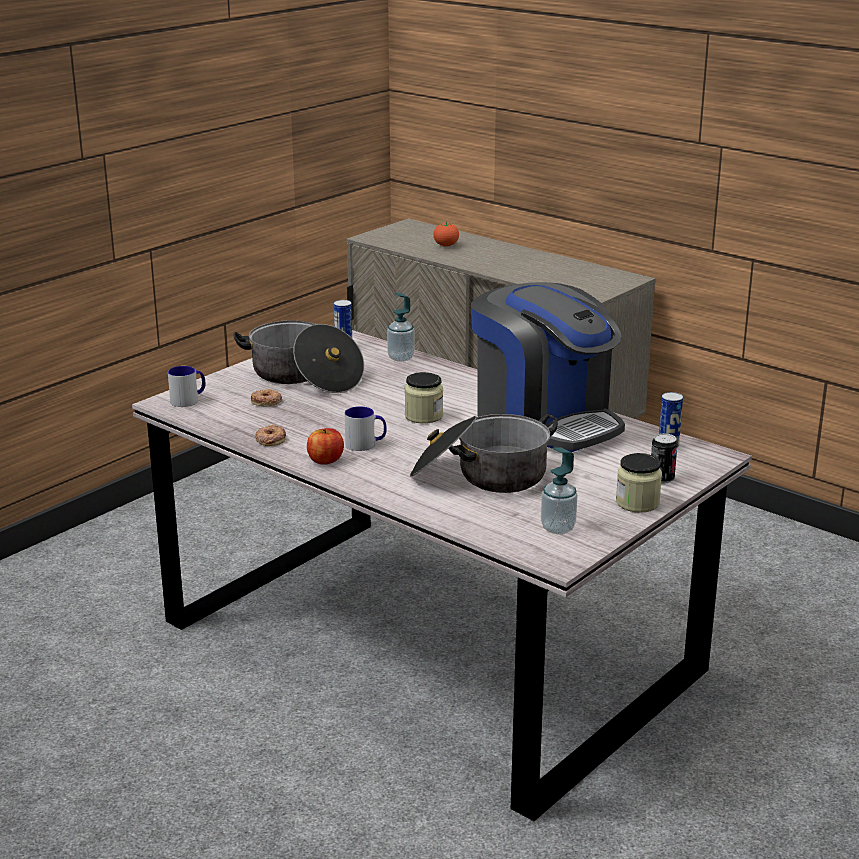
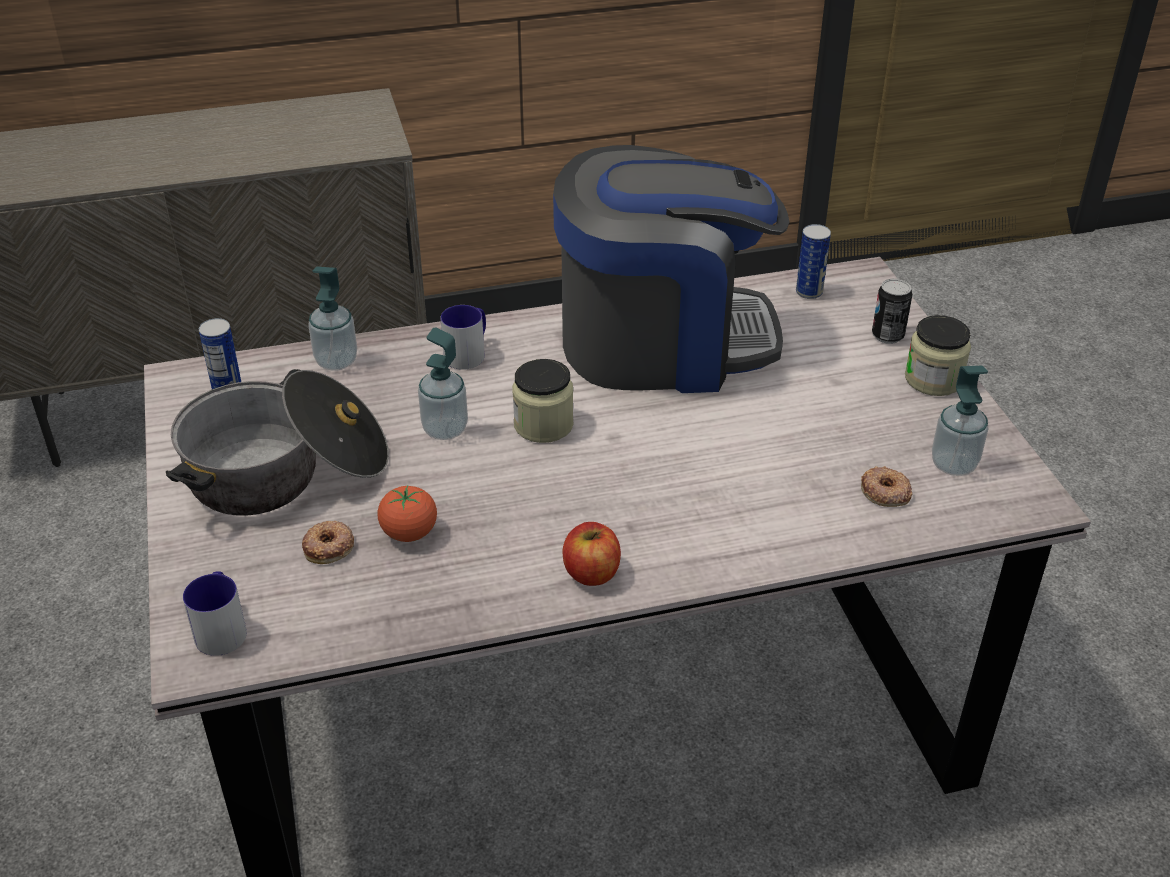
camera: 55 degrees left, 15 degrees up
(270, 439) = (466, 598): donut -> donut (885, 492)
(366, 444) = (578, 513): mug -> mug (468, 353)
(385, 396) = (445, 429): none -> soap dispenser
(446, 246) = (55, 161): tomato -> tomato (409, 533)
(481, 476) = (765, 458): cooking pot -> none

